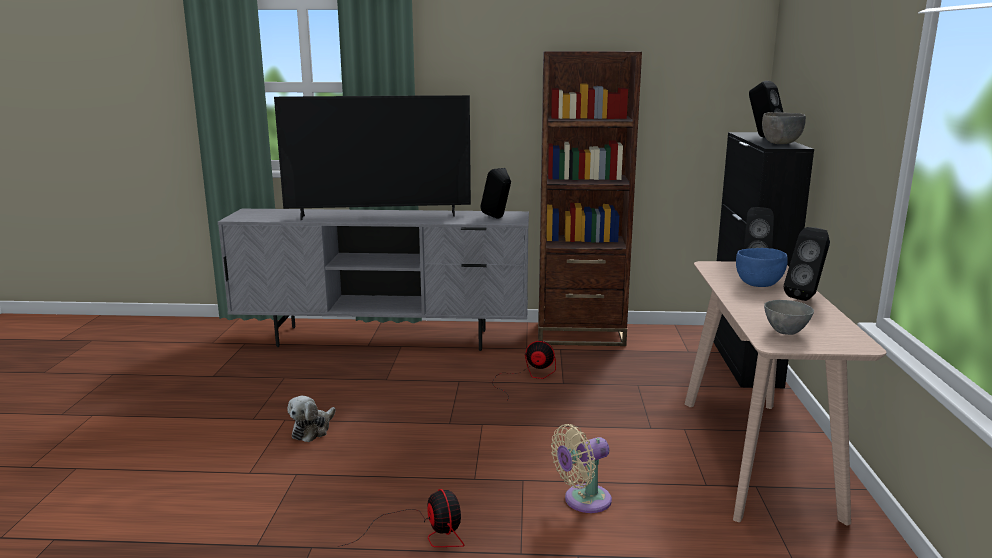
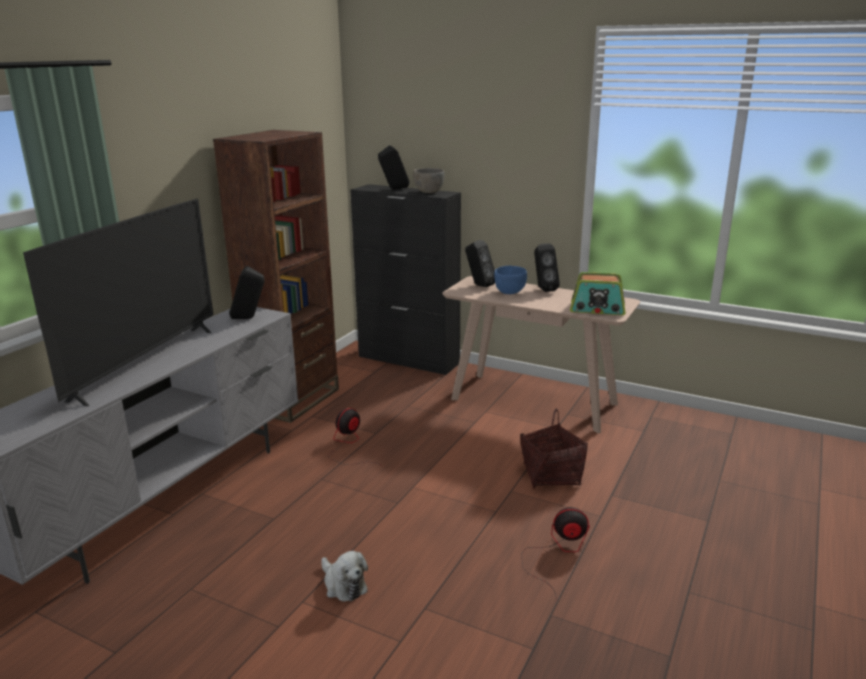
camera: 65 degrees left, 5 degrees up
(583, 501) = (551, 475): beige fan -> basket
(786, 332) = (597, 309): grey bowl -> radio

